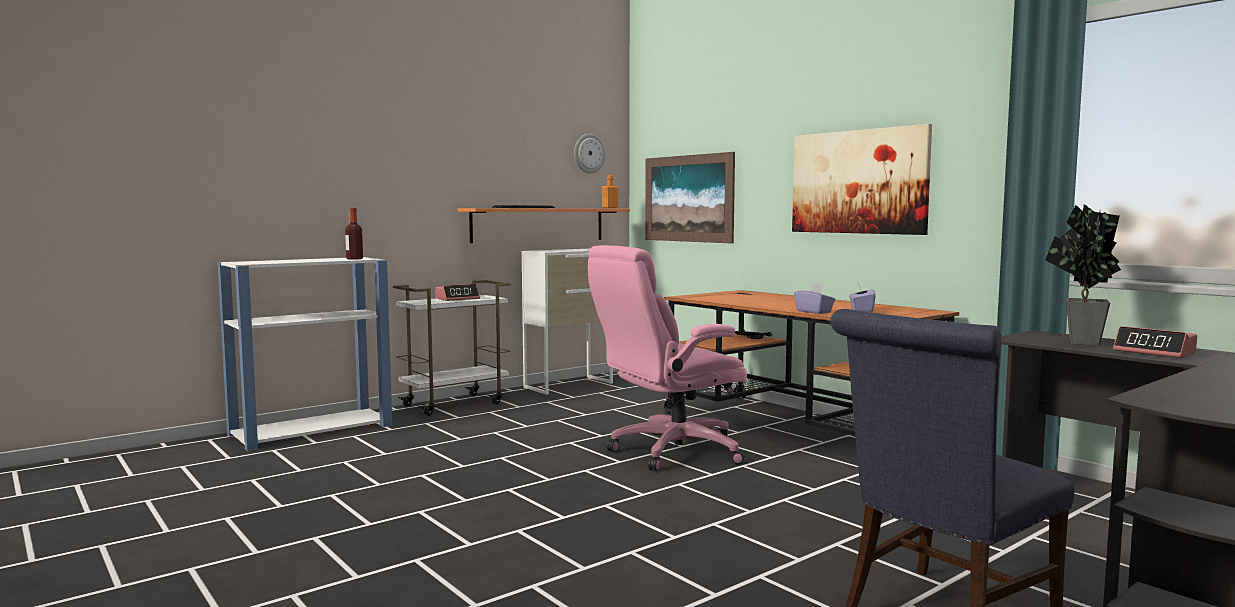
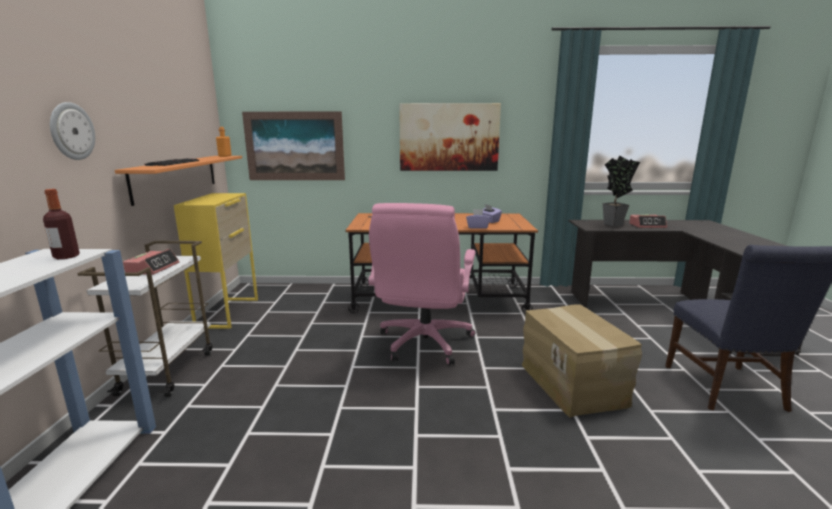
camera: 50 degrees left, 10 degrees up
(570, 385) = (229, 312): white cabinet -> yellow cabinet
(589, 153) = (197, 106): wall clock -> wall clock (71, 131)
(736, 527) = (573, 384): none -> cardboard box

